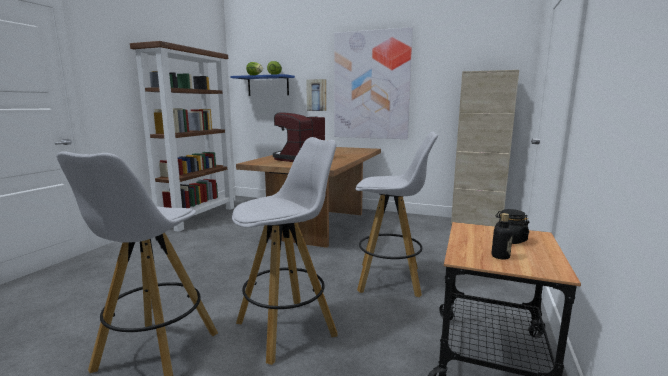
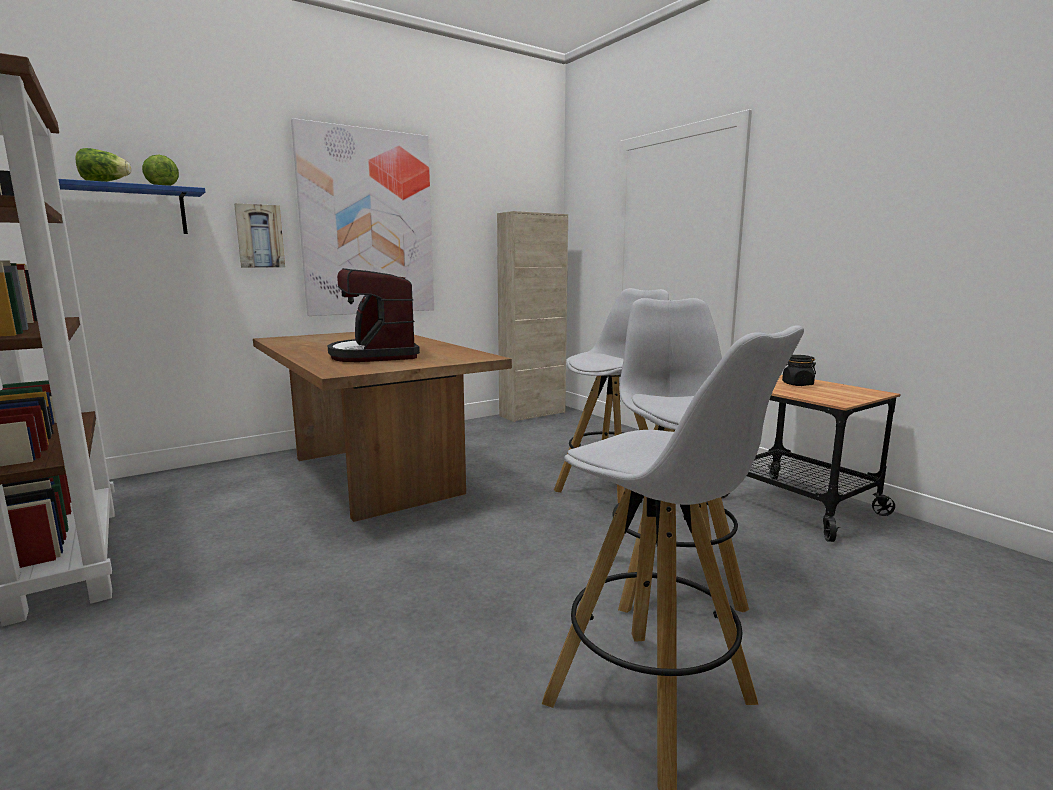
camera: 55 degrees left, 0 degrees up
(500, 256) = (837, 394): bottle -> none

